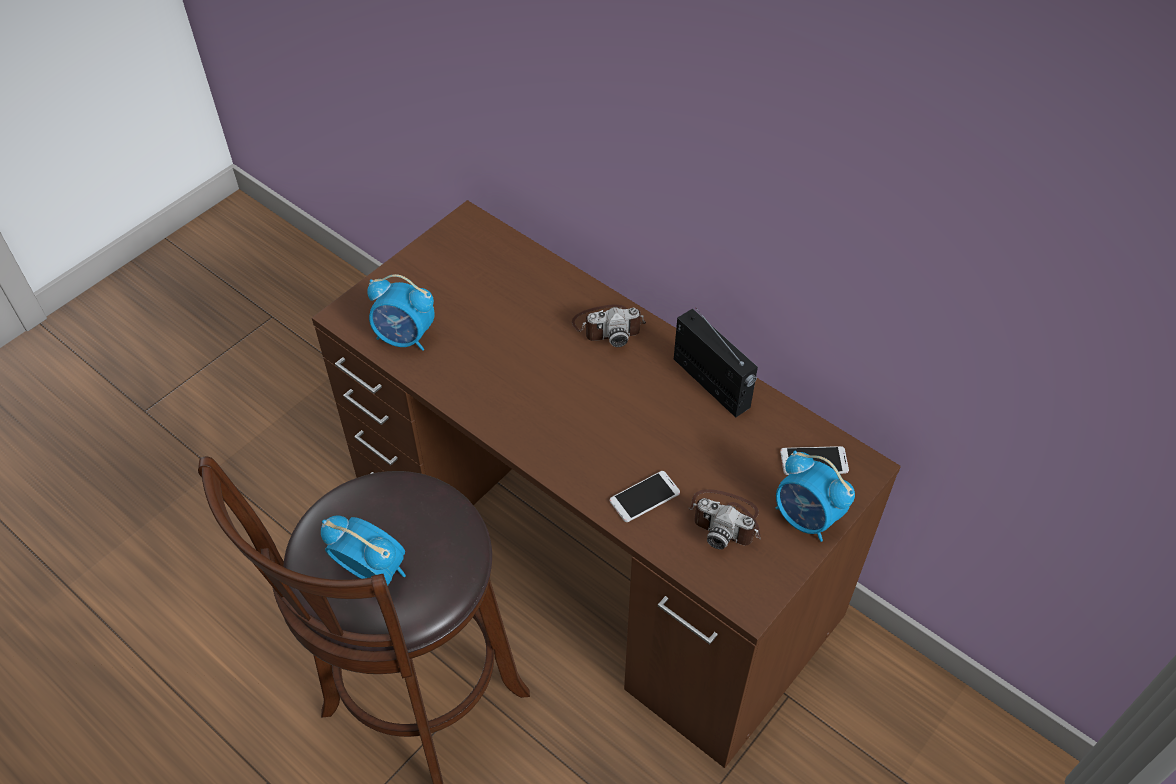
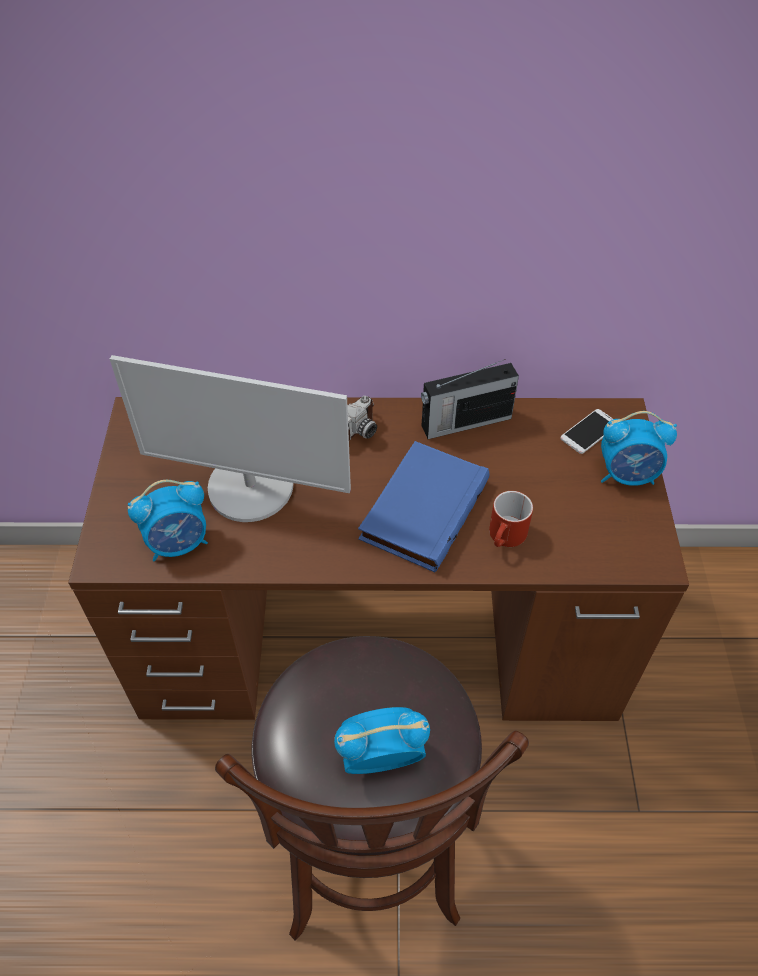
camera: 40 degrees left, 0 degrees up
(493, 330) = (251, 488): none -> monitor
(603, 429) = (422, 508): none -> blue book
(644, 497) = (506, 538): phone -> red mug
(712, 384) = (464, 422): radio -> radio turned 150 degrees clockwise
(726, 520) = (578, 514): camera -> none

